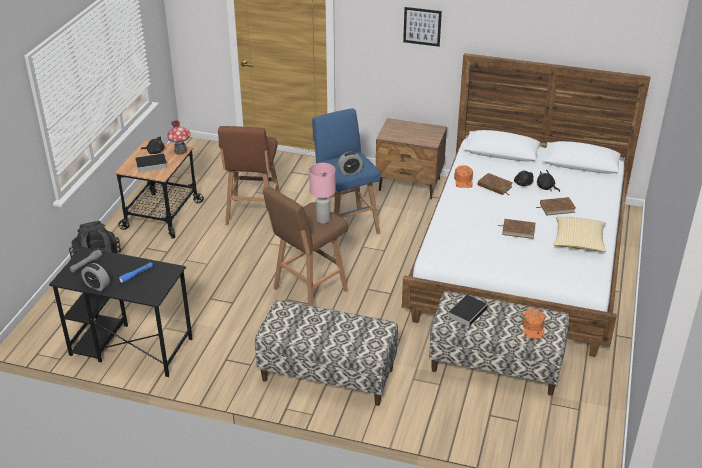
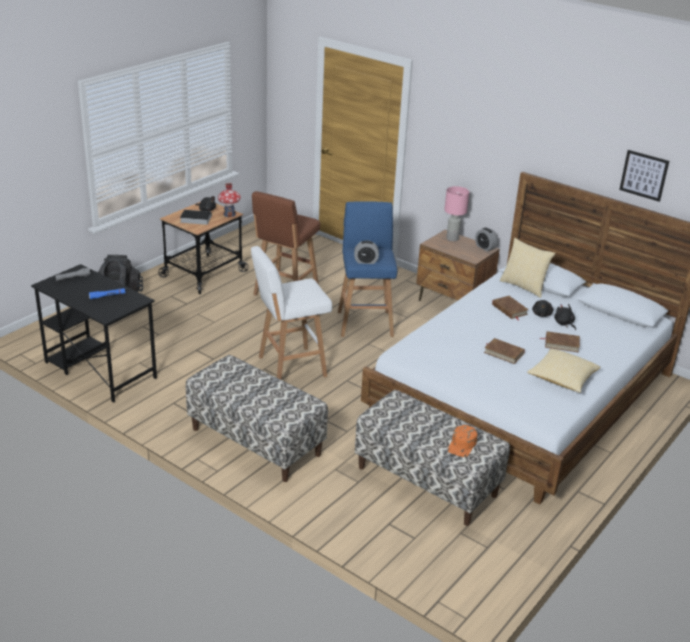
camera: 20 degrees right, 5 degrees down
(97, 286) = (68, 296): alarm clock -> alarm clock (484, 247)
(308, 291) = (289, 367): brown stool -> white stool
(323, 219) = (308, 294): pink table lamp -> pink table lamp (452, 238)
(422, 26) = (486, 137): picture -> picture (644, 175)
(463, 180) = (481, 297): orange cap -> none
(468, 312) = (404, 413): book -> none
(491, 159) = (524, 286): none -> pillow

